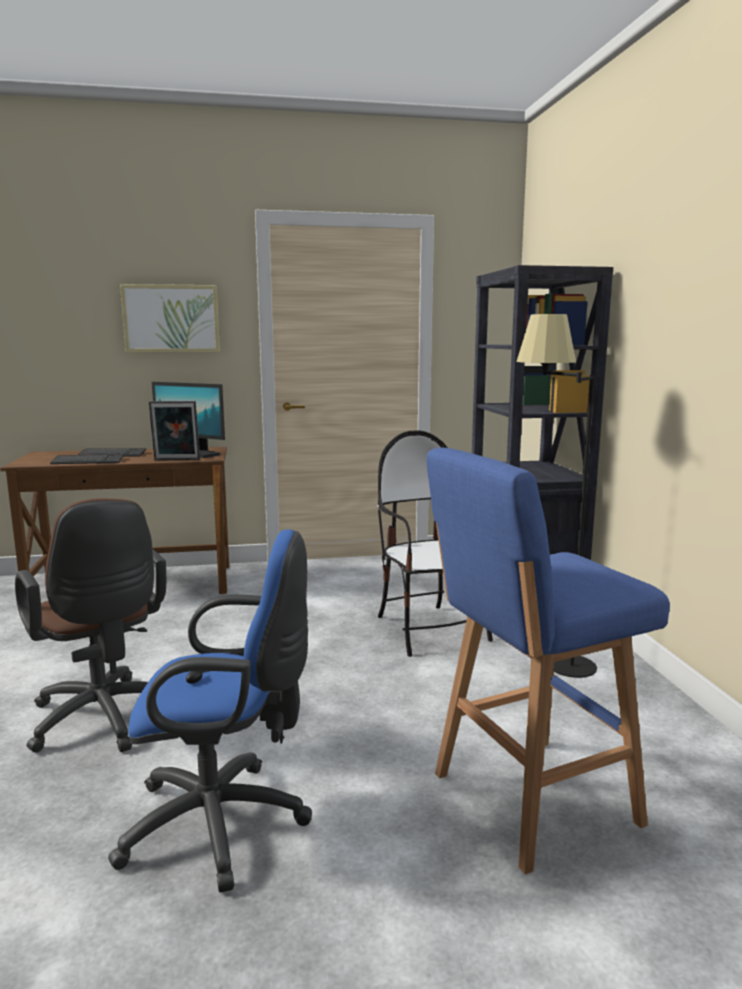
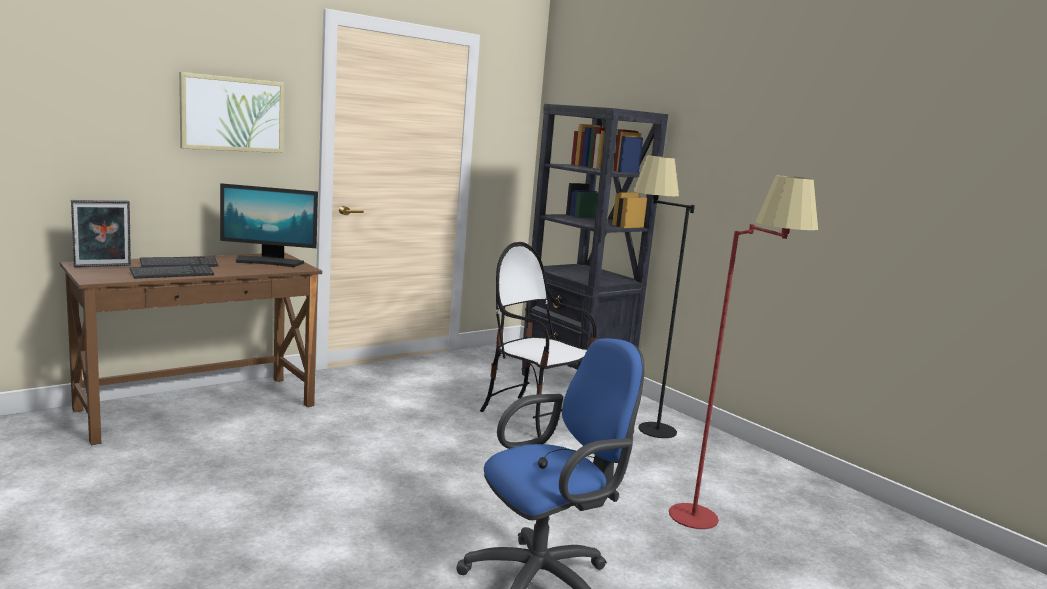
camera: 30 degrees left, 0 degrees up
(104, 720) = (347, 533): brown office chair -> none
(176, 460) = (271, 270): picture frame -> picture frame (103, 266)
(528, 800) = (716, 521): blue stool -> red floor lamp

